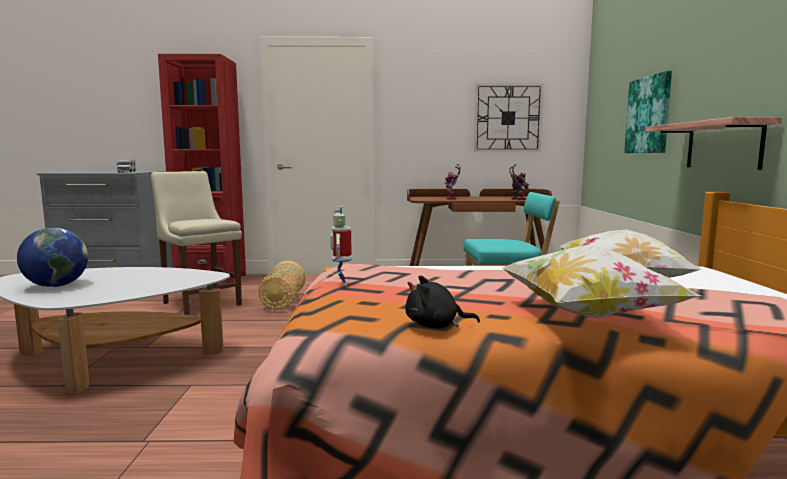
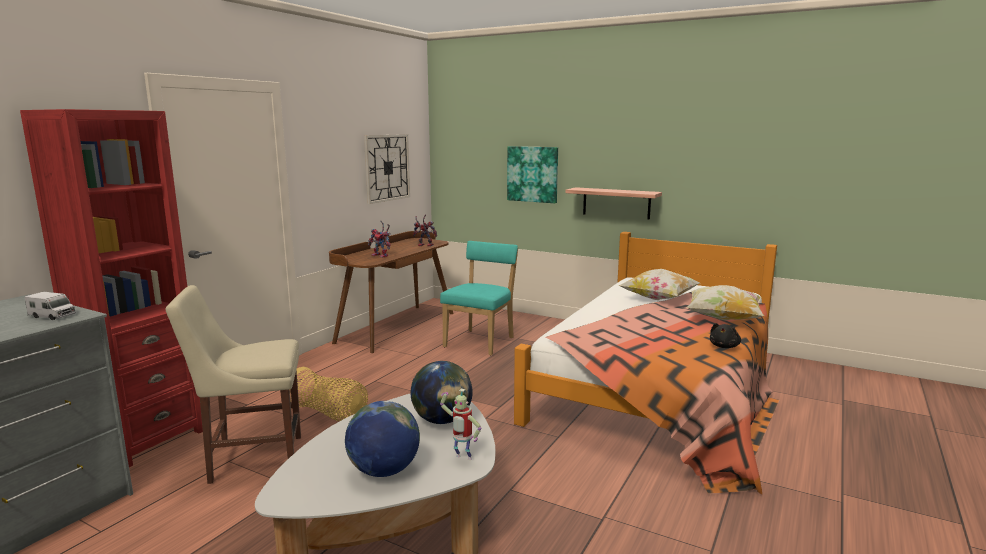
camera: 60 degrees left, 5 degrees up
(154, 284) = (442, 421): none -> globe
(341, 283) = (615, 348): toy robot -> toy robot (462, 458)

